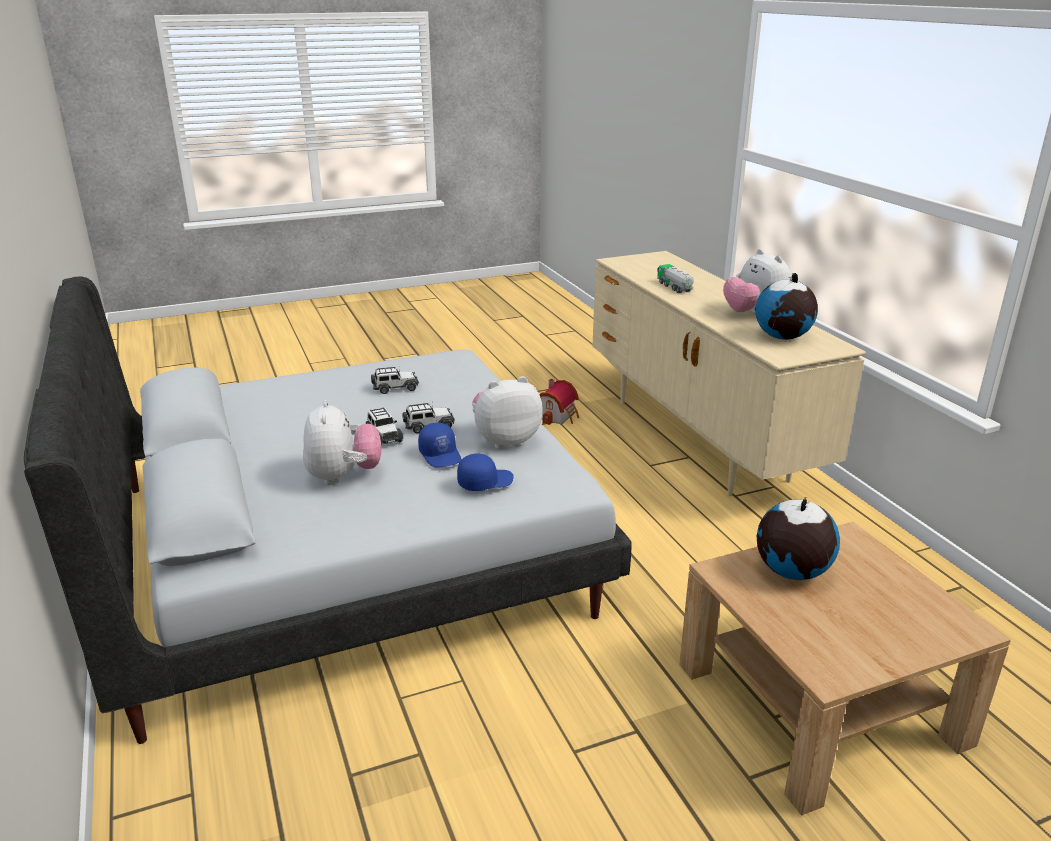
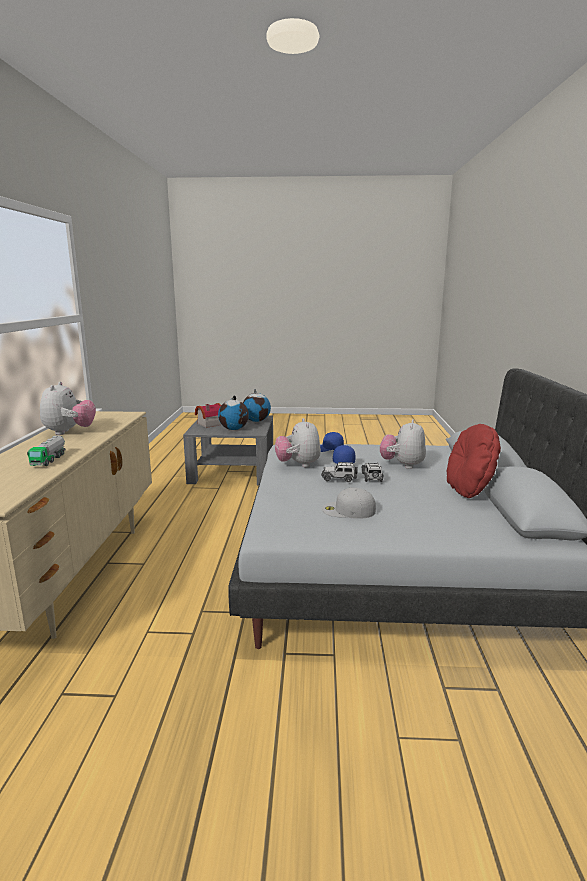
camera: 155 degrees left, 10 degrees down
(247, 443) = (469, 491): none -> red pillow
(395, 388) = (348, 510): toy car -> white cap
(505, 441) = (298, 465): plush toy -> plush toy turned 75 degrees clockwise
(558, 416) = (138, 639): toy house -> toy house (208, 424)
(782, 337) = (99, 420): globe -> globe (256, 421)
(819, 703) = (232, 471): brown coffee table -> grey coffee table

